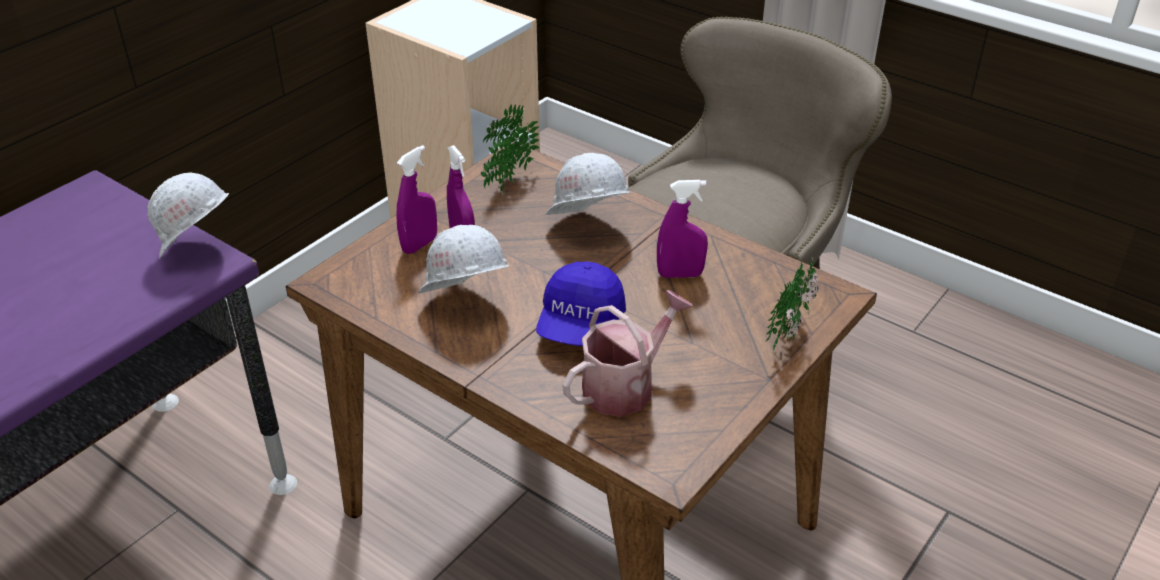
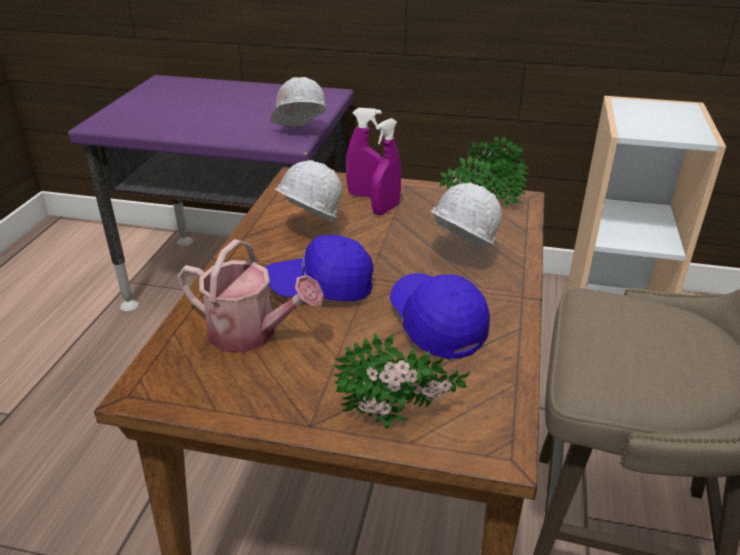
camera: 65 degrees right, 5 degrees down
(680, 274) = (436, 324): purple spray bottle -> blue cap

